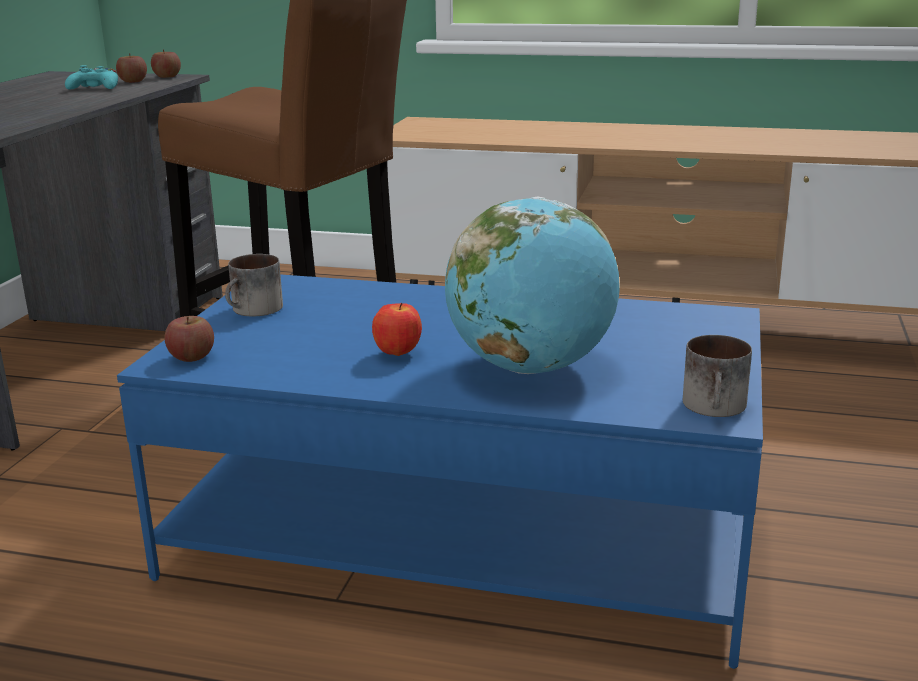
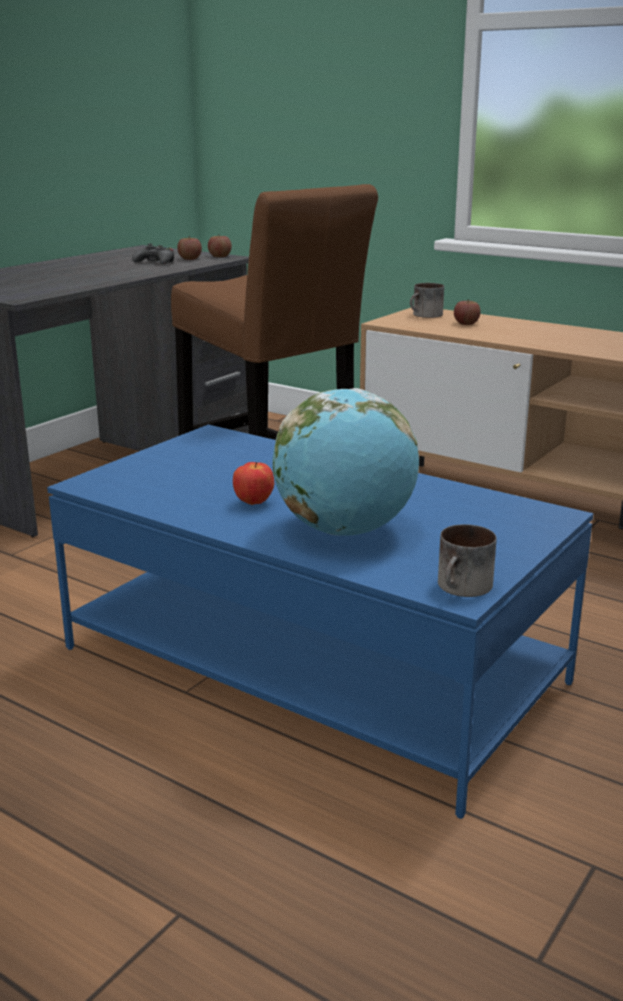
camera: 20 degrees right, 0 degrees up
(95, 88) = (155, 262): turquoise game controller -> black game controller
(191, 357) = (106, 482): apple -> apple (466, 323)
(254, 310) = (180, 453): mug -> mug (425, 315)

